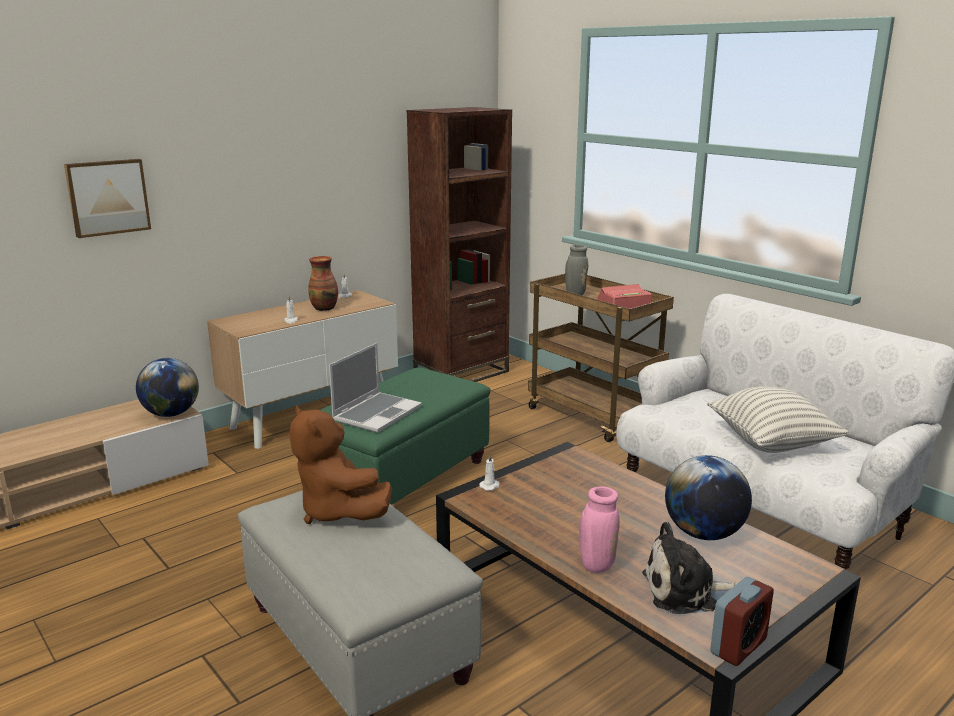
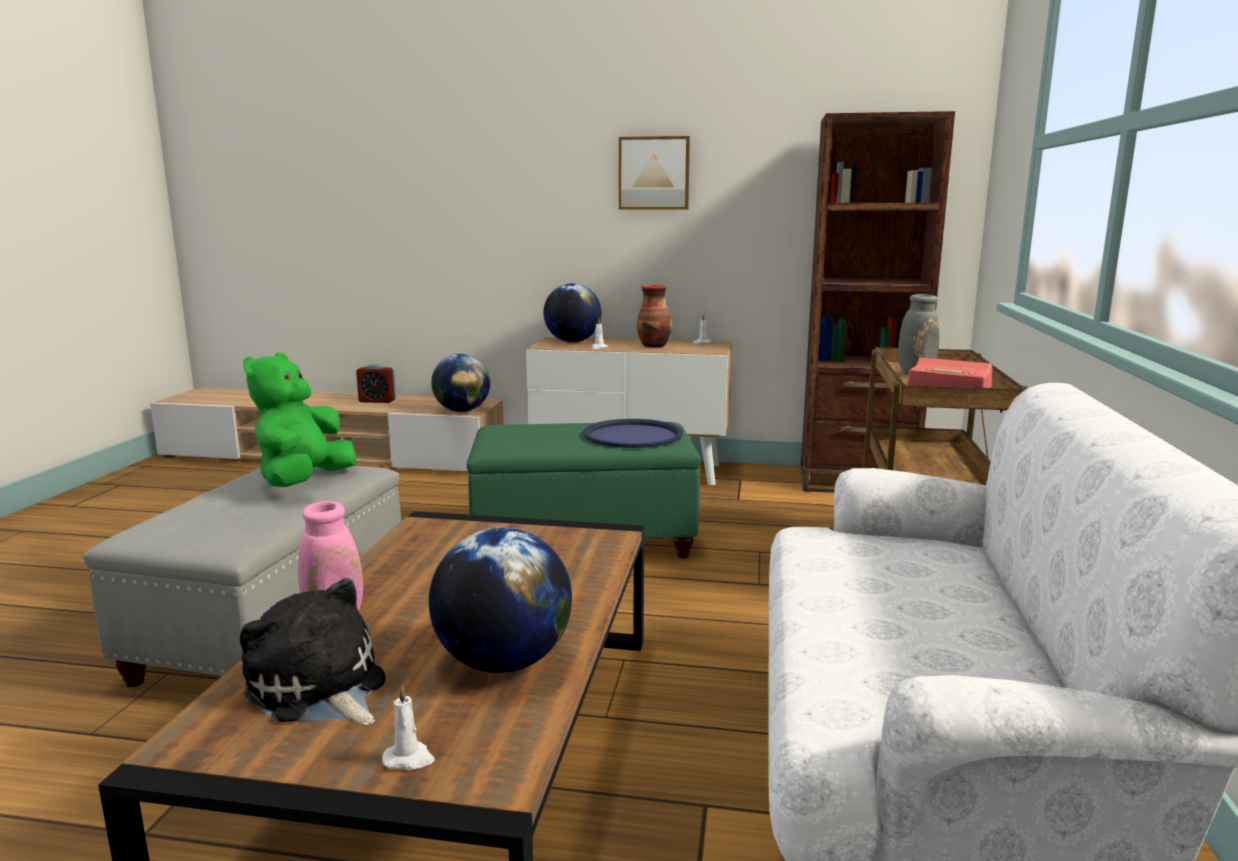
camera: 50 degrees right, 5 degrees down
(107, 197) = (466, 198): picture -> picture (654, 173)
(251, 320) = (573, 342): none -> globe
(338, 512) = (304, 482): brown plush toy -> green plush toy
(377, 413) = (532, 439): laptop -> none
(426, 386) = (633, 435): none -> blue tray
(490, 486) = (465, 524): white candle -> white candle (409, 759)
(738, 646) = (191, 766): alarm clock -> alarm clock (377, 401)
(771, 443) = (874, 630): pillow -> none

